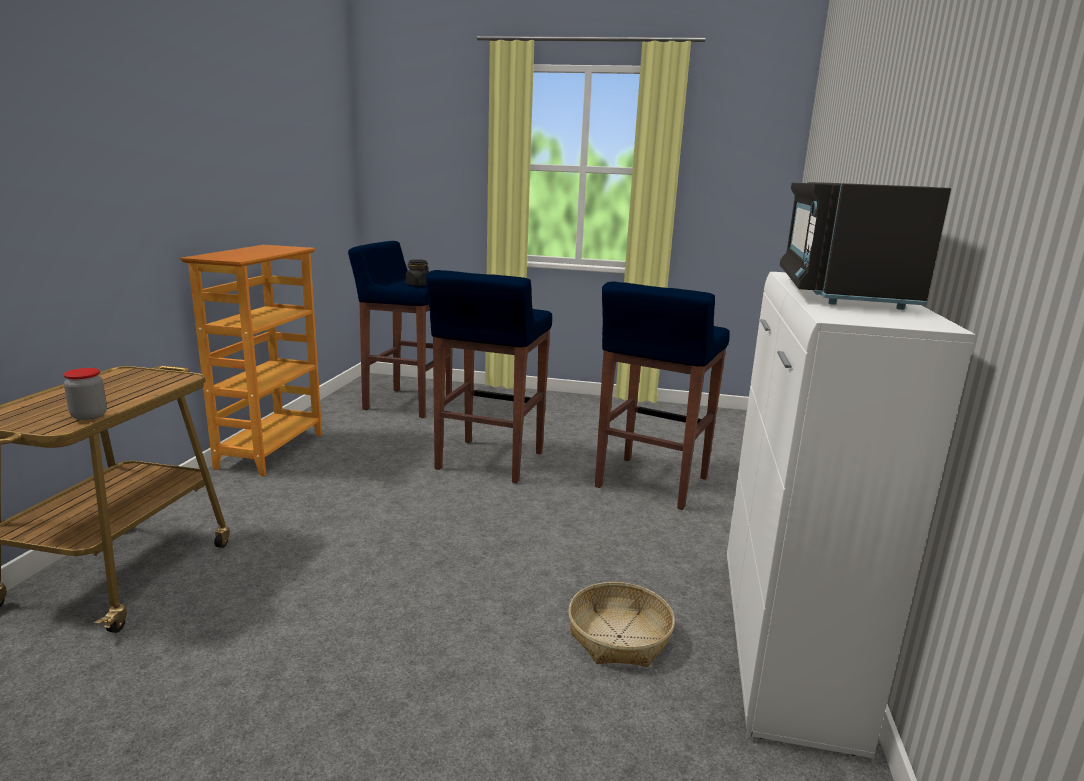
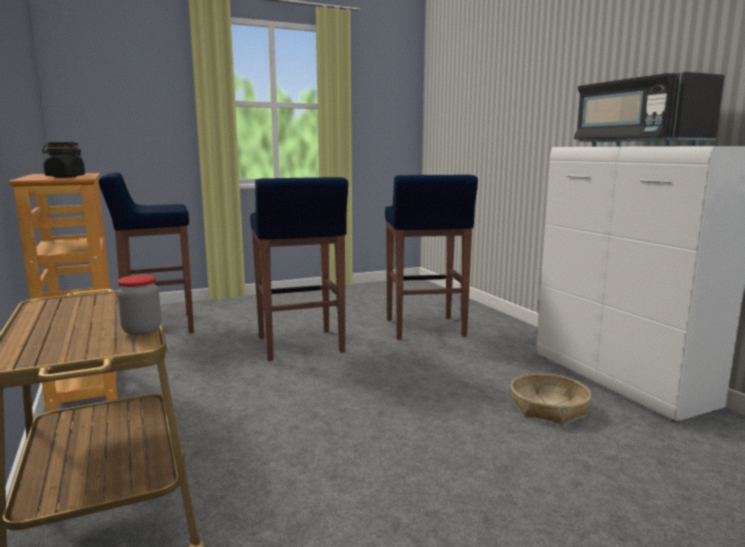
camera: 35 degrees left, 5 degrees down
(418, 285) = (171, 208): black jar -> black jar (65, 177)

